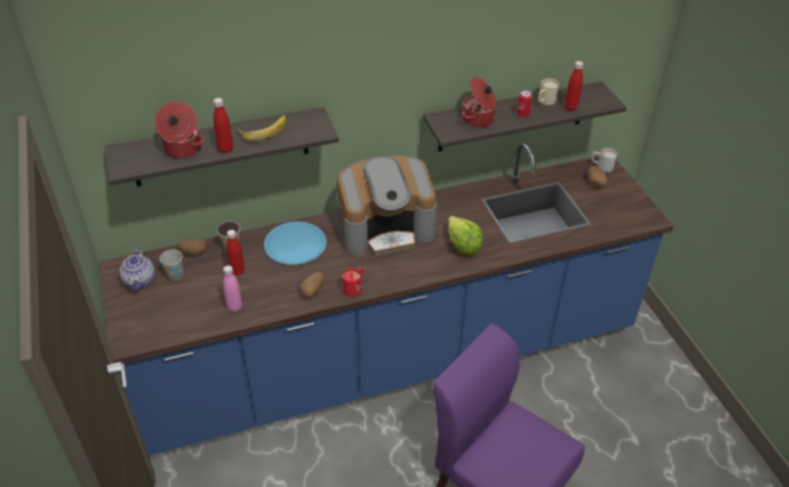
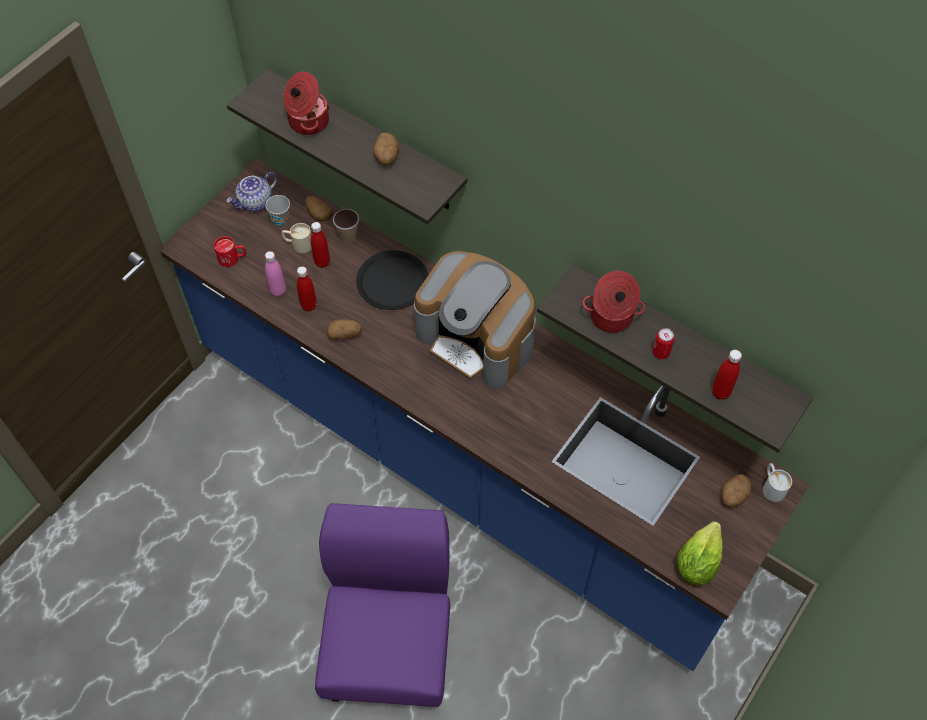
camera: 55 degrees right, 15 degrees up
(225, 149) = (334, 150): red bottle -> red bottle (309, 306)
(263, 130) = (386, 158): banana -> potato
(295, 244) = (392, 281): blue plate -> black plate
(354, 287) = (375, 365): red mug -> red mug (233, 258)
(463, 247) = (508, 423): lettuce -> lettuce (697, 563)
(544, 102) = (707, 361): beige mug -> beige mug (298, 244)

